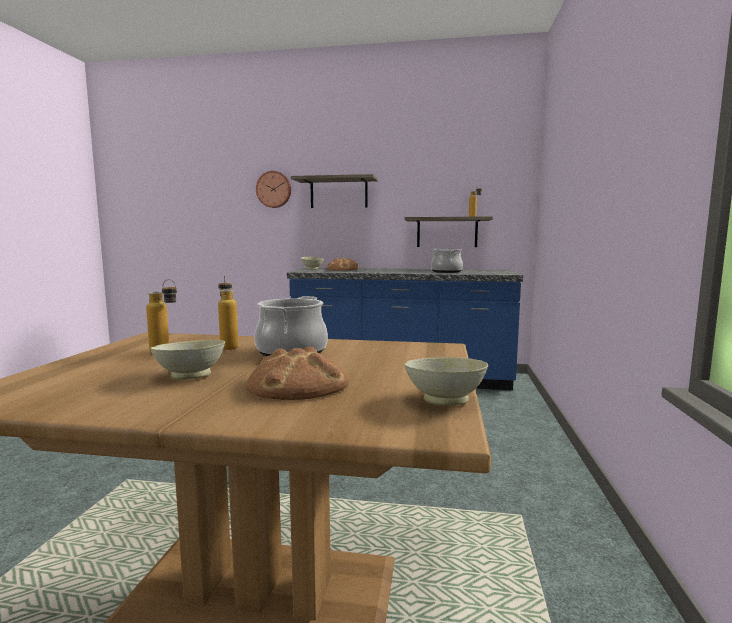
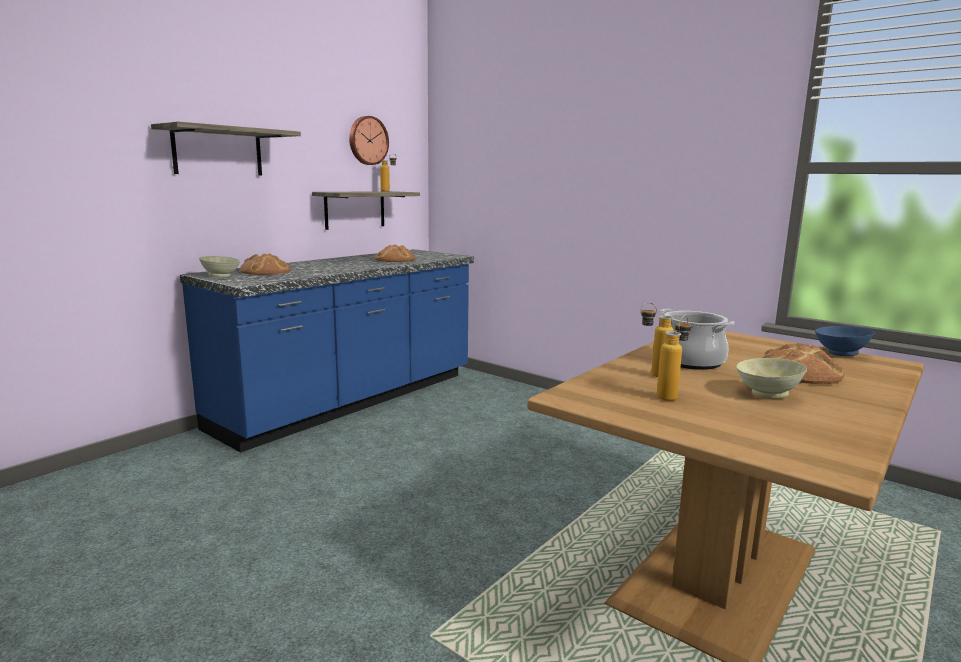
camera: 60 degrees left, 5 degrees up
(274, 189) = (98, 137): wall clock -> wall clock (367, 140)
(445, 400) = (840, 353): beige bowl -> blue bowl
(446, 271) = (395, 259): cooking pot -> bread

